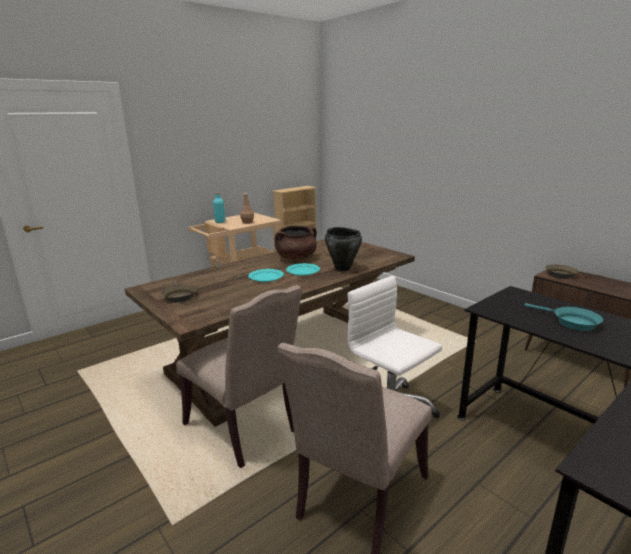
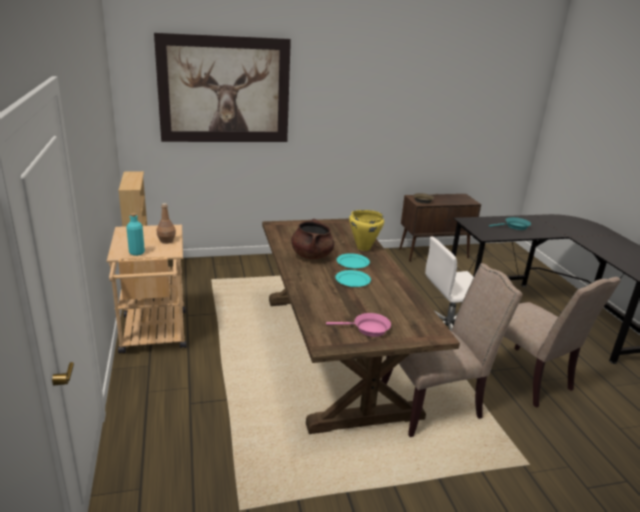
camera: 65 degrees left, 5 degrees up
(179, 296) = (368, 329): brown frying pan -> pink frying pan
(343, 268) = (363, 247): black cooking pot -> yellow cooking pot
(382, 126) = (224, 90): none -> picture

